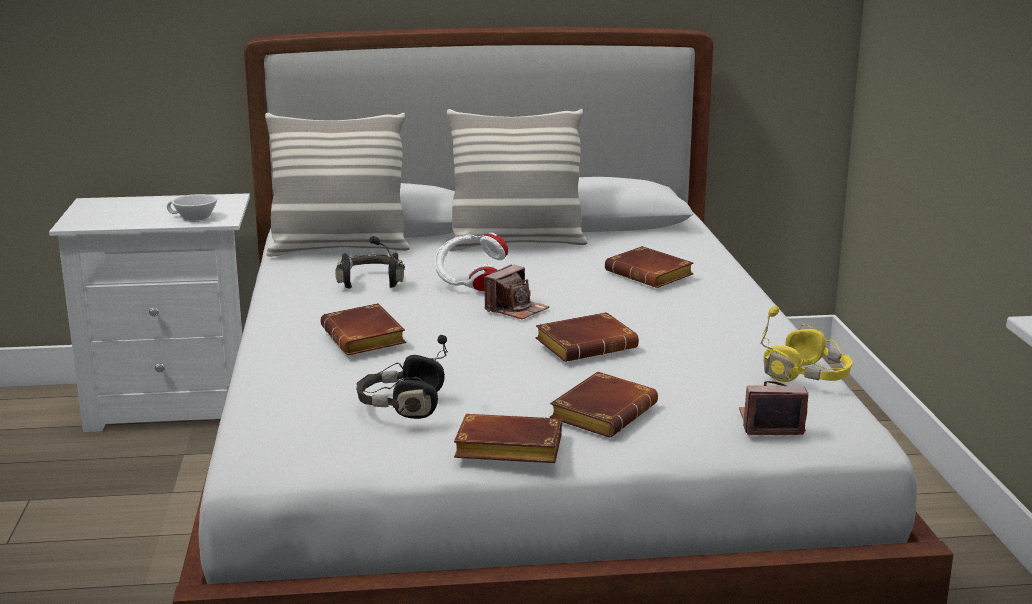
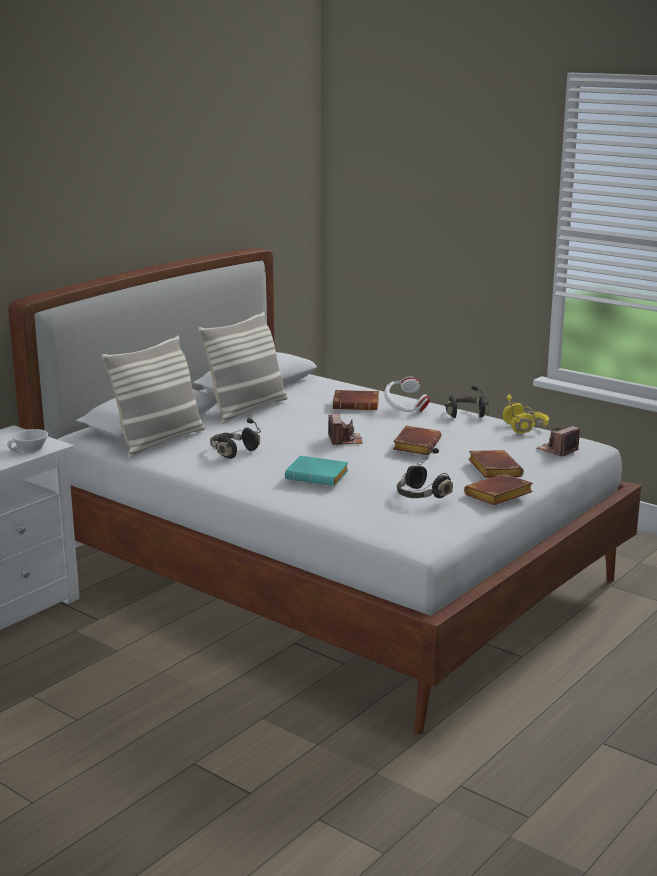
camera: 45 degrees left, 0 degrees up
(366, 338) = (319, 476): brown book -> turquoise book
(470, 284) = (287, 436): white headphones -> white headphones (405, 410)
(769, 329) = (465, 414): none -> black headphones

